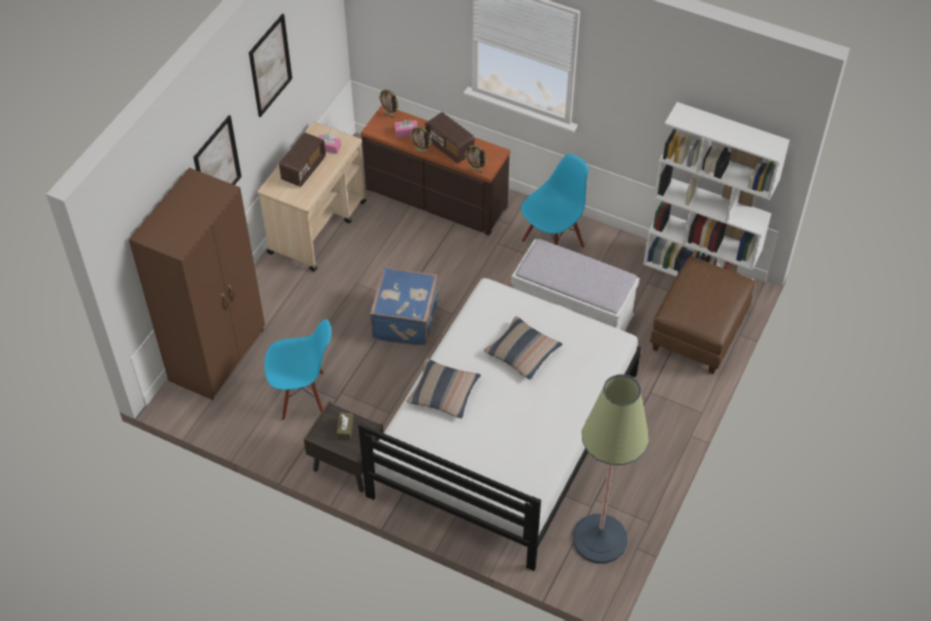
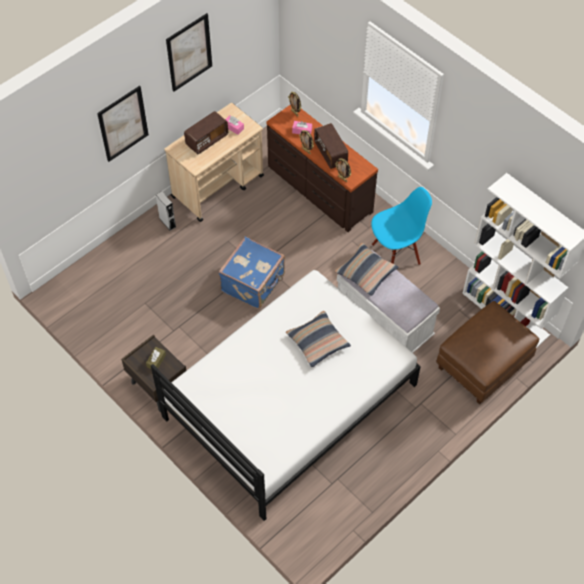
camera: 20 degrees right, 5 degrees up
(219, 355) = (101, 268): brown wardrobe -> none
(276, 283) = (167, 222): none -> grey speaker
(303, 397) = (149, 321): blue chair -> none
(443, 393) = (241, 356): pillow -> pillow (366, 273)
(599, 539) = (326, 512): floor lamp -> none

